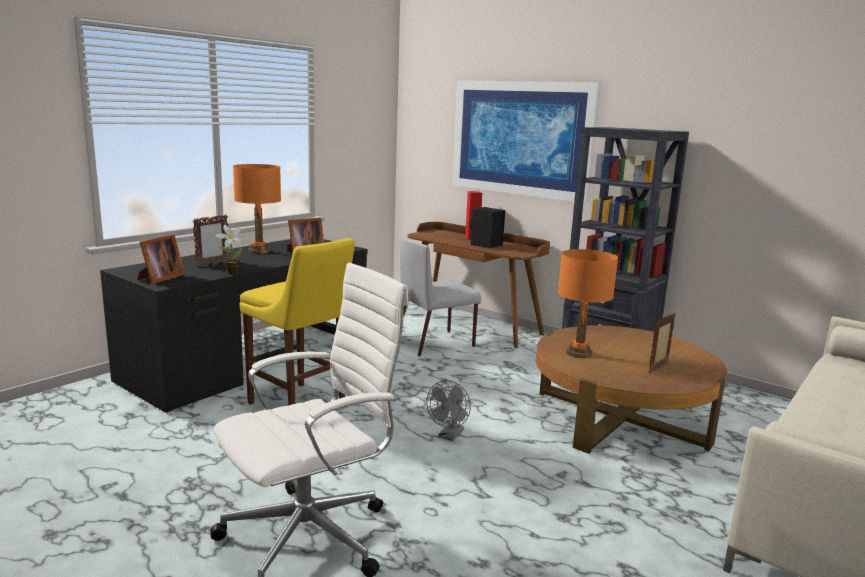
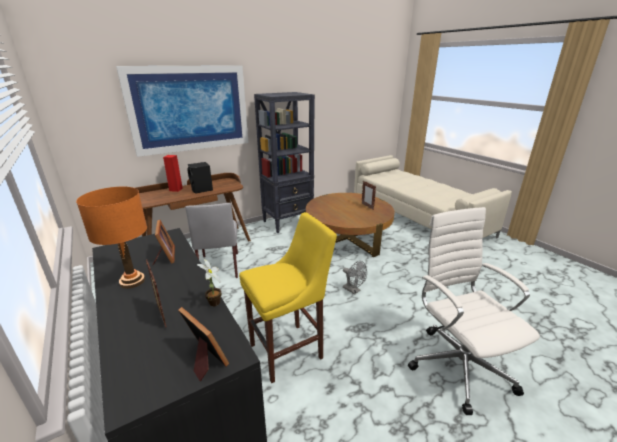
camera: 70 degrees left, 10 degrees up
(579, 353) = (344, 217): orange table lamp -> none

